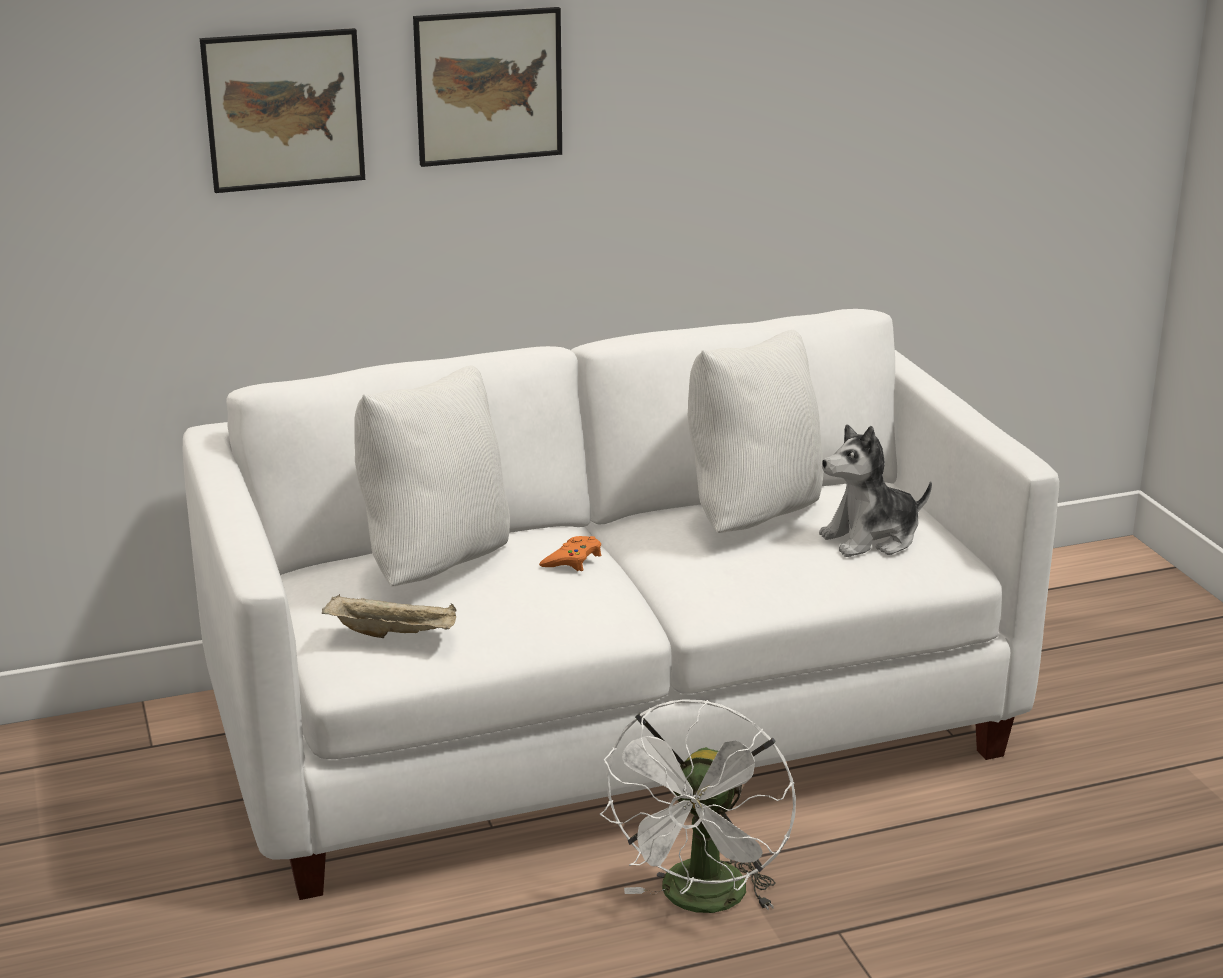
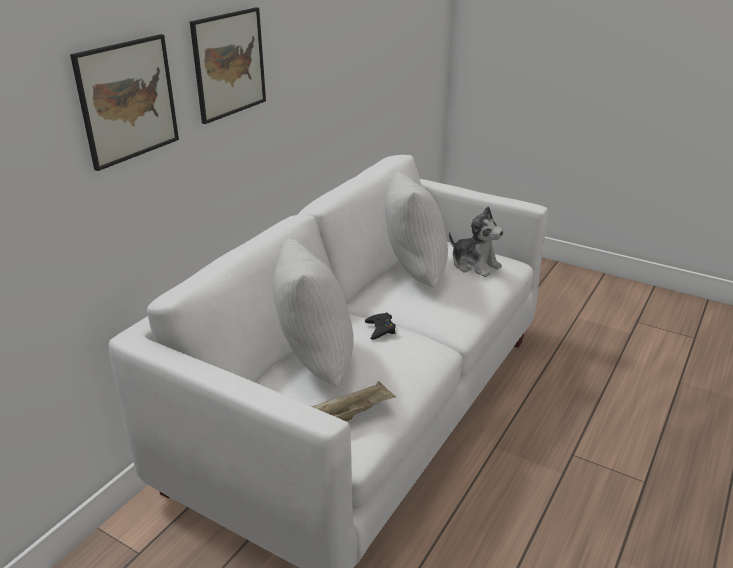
camera: 40 degrees left, 5 degrees up
(573, 560) = (380, 329): orange game controller -> black game controller
(702, 901) = (510, 473): white fan -> none
(871, 539) = (474, 265): plush toy -> plush toy turned 75 degrees counterclockwise

